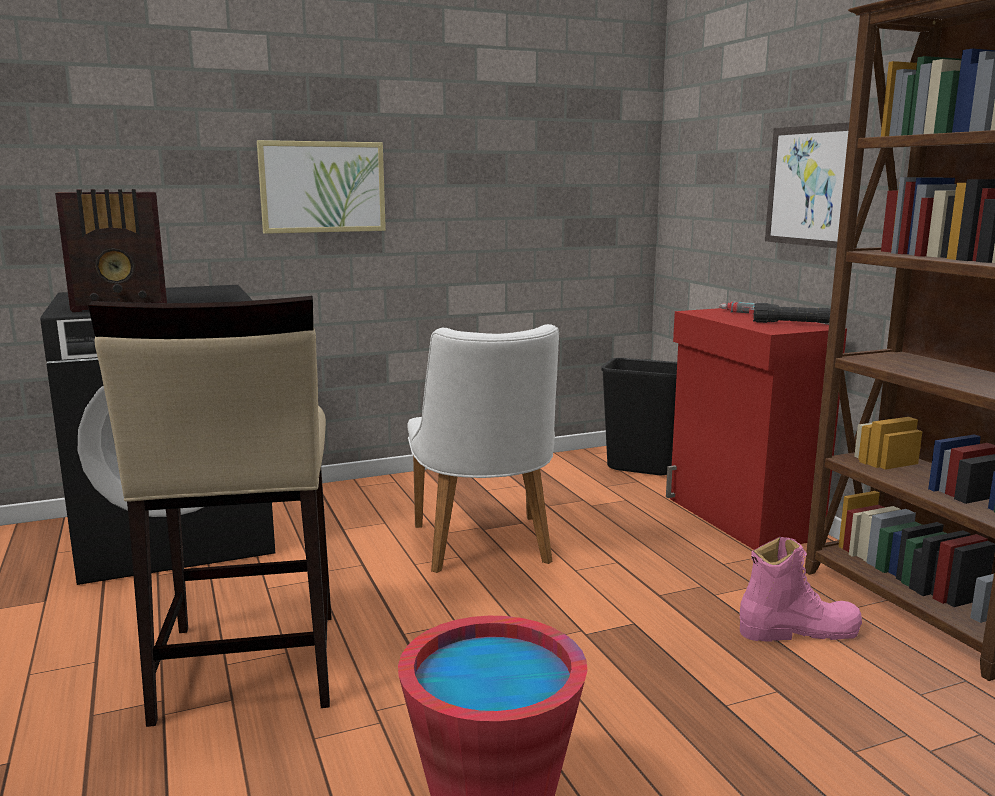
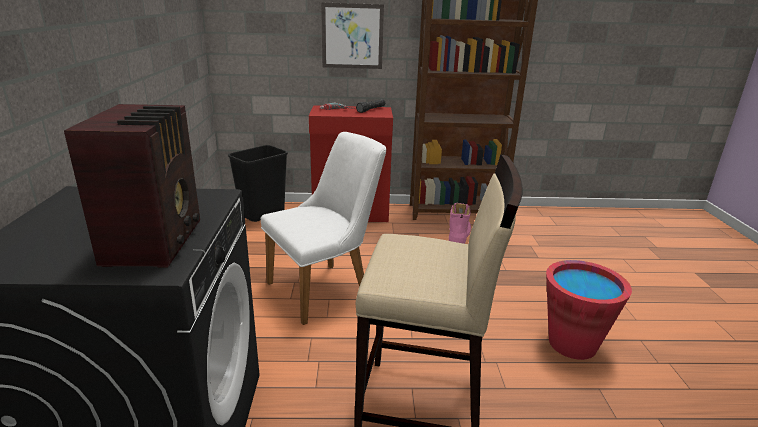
camera: 70 degrees left, 10 degrees up
(322, 187) = (86, 64): picture -> none
(485, 549) = (327, 288): white chair -> white chair turned 45 degrees counterclockwise

